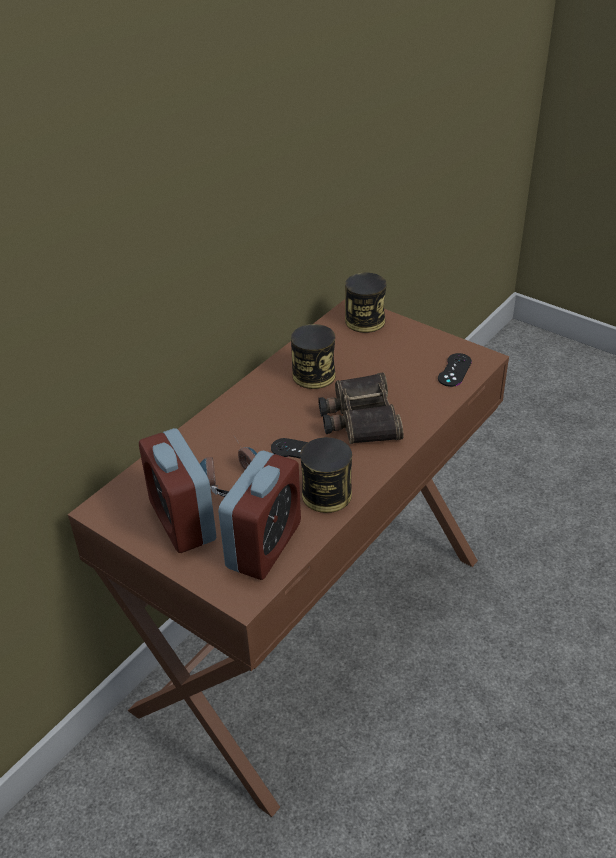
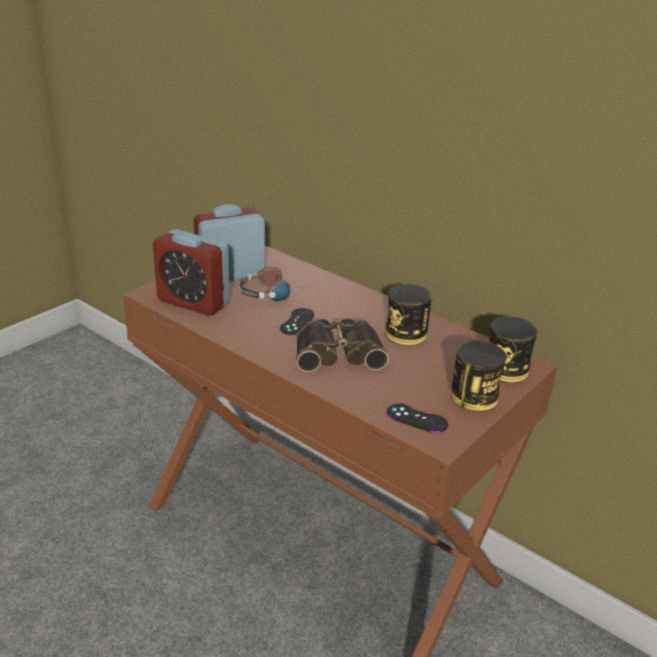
camera: 90 degrees right, 10 degrees down
(326, 495) = (239, 330): can -> can (474, 397)

